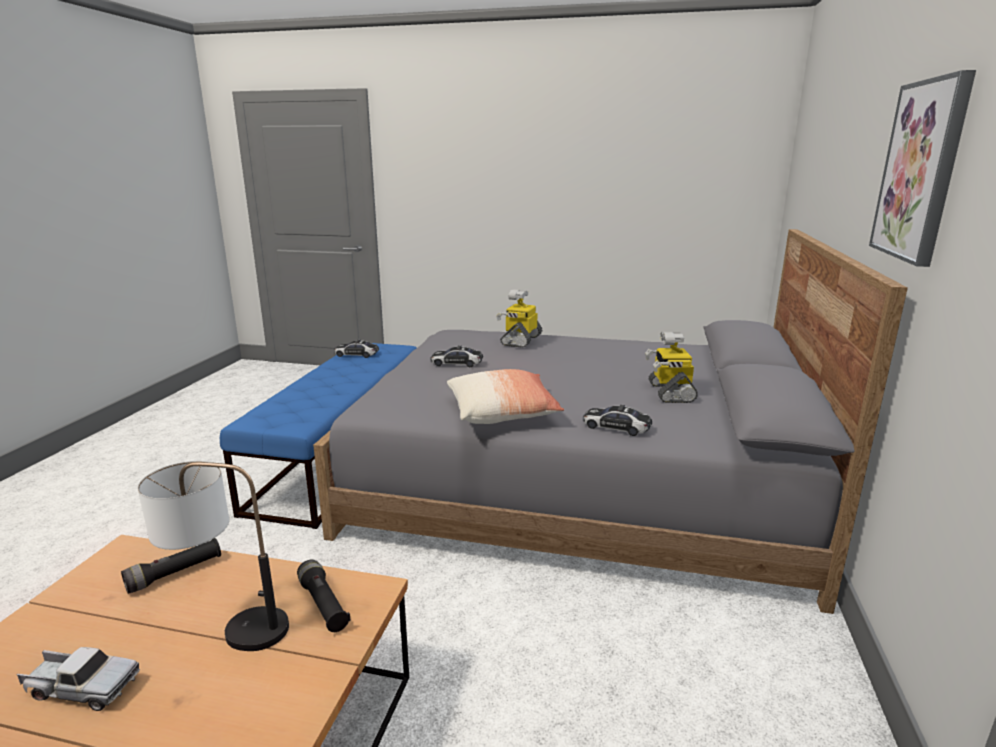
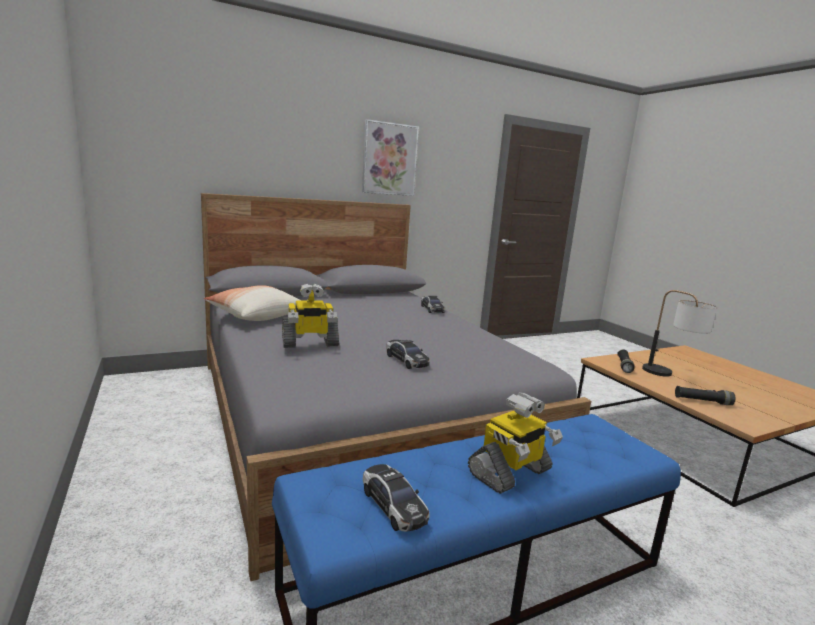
camera: 130 degrees left, 5 degrees down
(81, 687) = (734, 385): toy truck -> none
(502, 413) = (465, 330): pillow -> pillow (255, 316)
(669, 392) = (358, 304): toy robot -> toy robot (510, 473)

